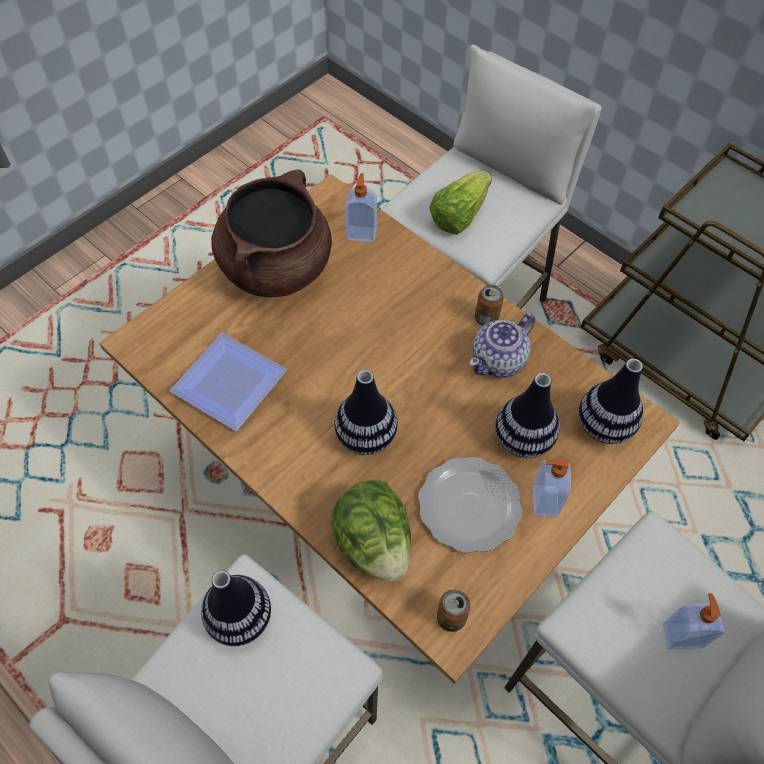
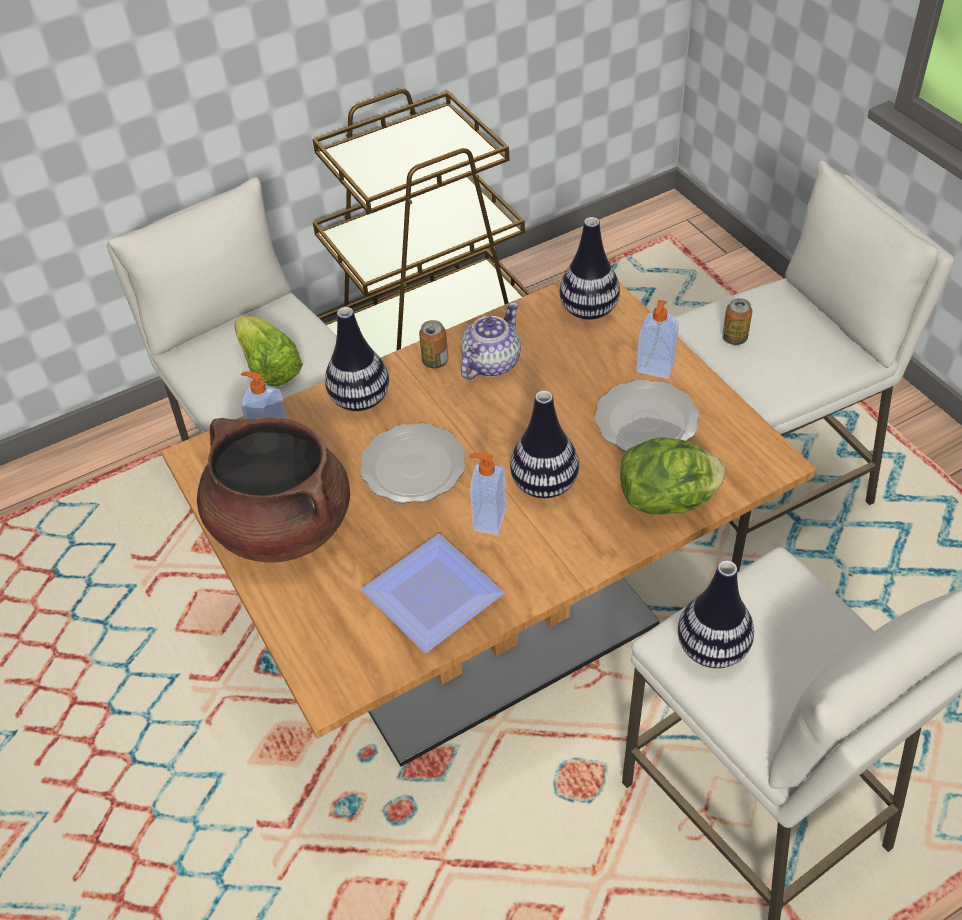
camera: 70 degrees left, 10 degrees down
(358, 334) = (411, 467): none -> plate
(451, 617) = (756, 458): can -> can (734, 338)
(499, 360) = (490, 363): teapot -> teapot turned 120 degrees counterclockwise
(523, 439) = (585, 367): vase -> vase (360, 399)
(682, 634) = (785, 330): soap dispenser -> soap dispenser (488, 519)

